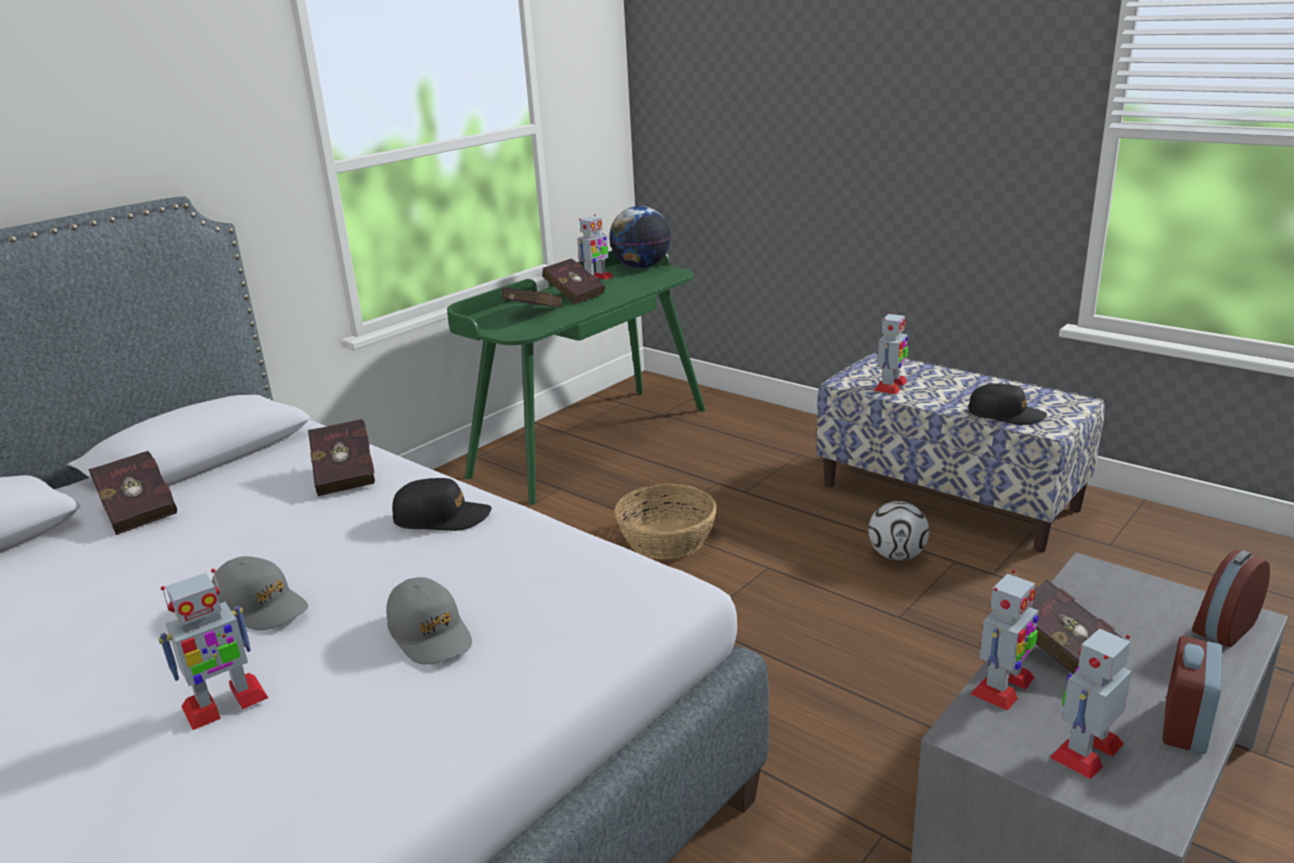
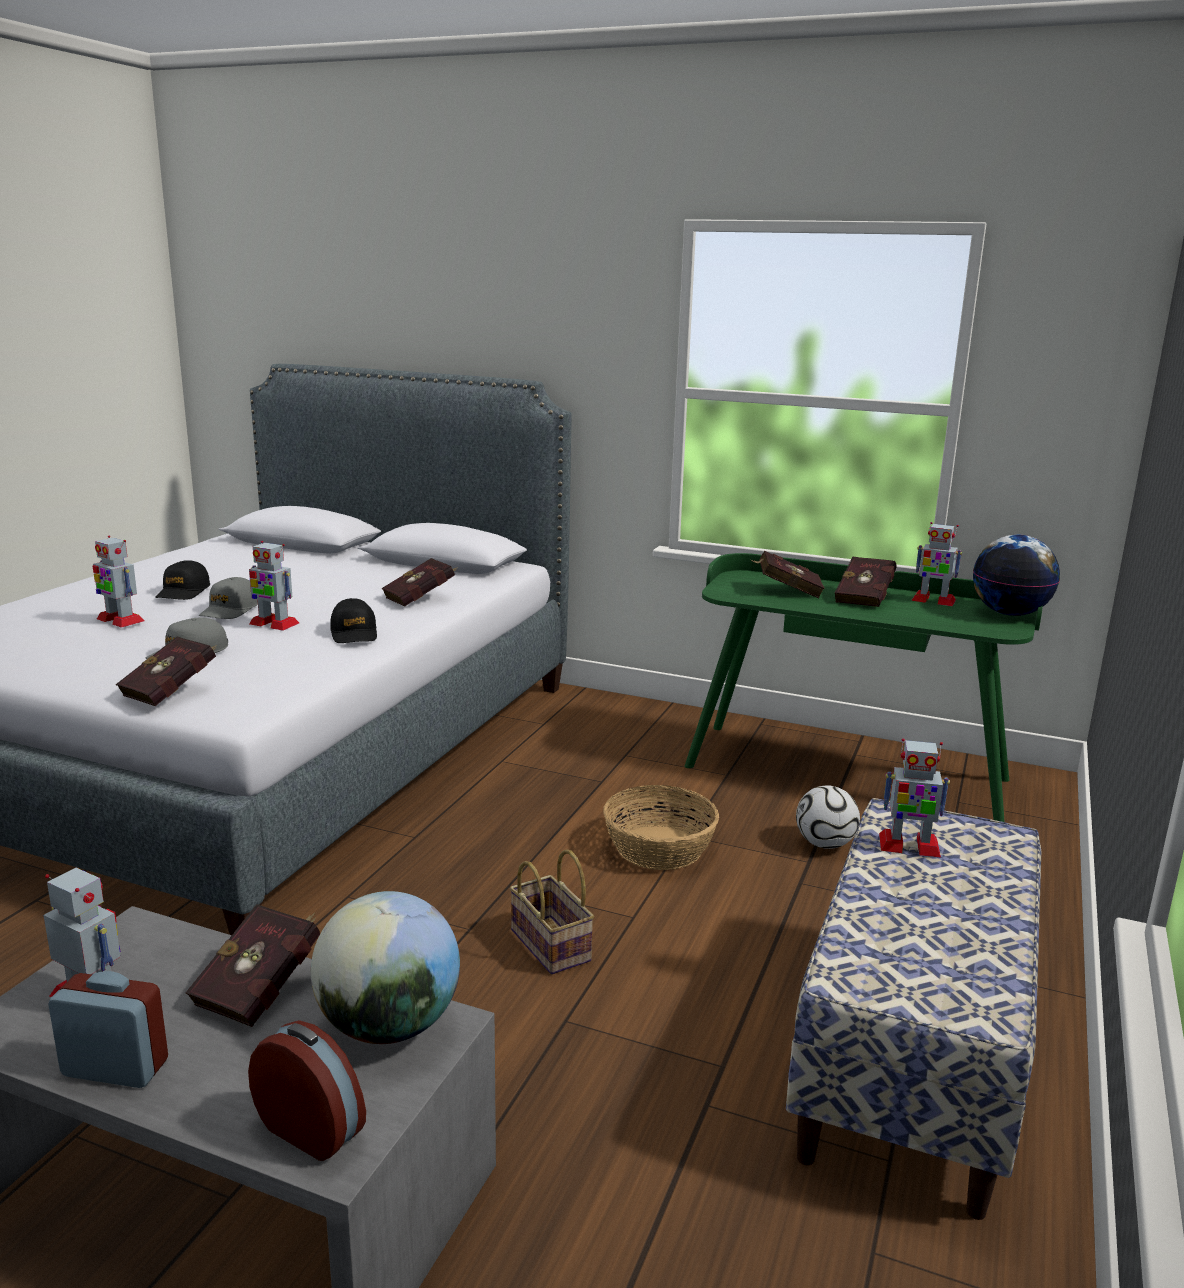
camera: 70 degrees right, 5 degrees down
(139, 510) = (359, 564): red book -> red book (173, 691)
(798, 610) = (553, 946): none -> basket
(897, 555) = (709, 1013): football -> football (825, 844)
(1002, 687) = (202, 949): toy robot -> toy robot (273, 624)
(1005, 414) = (871, 941): black cap -> black cap (183, 592)
(1101, 593) = (389, 1026): none -> globe

